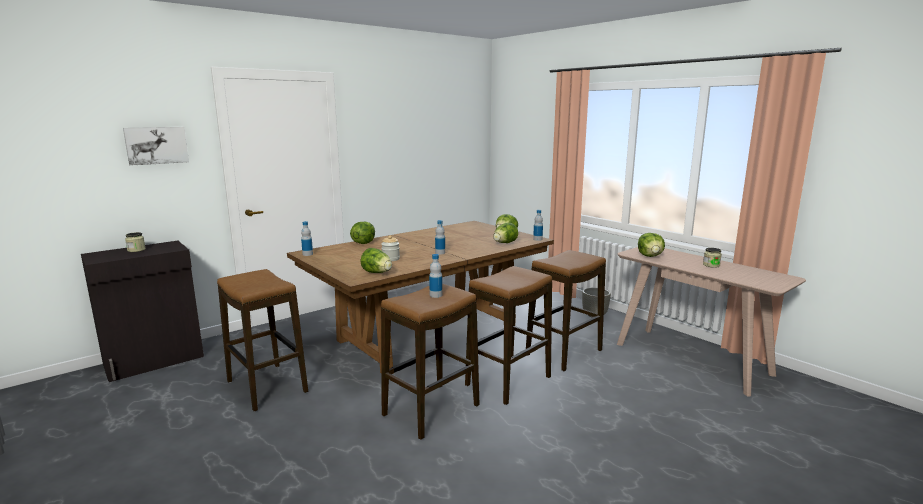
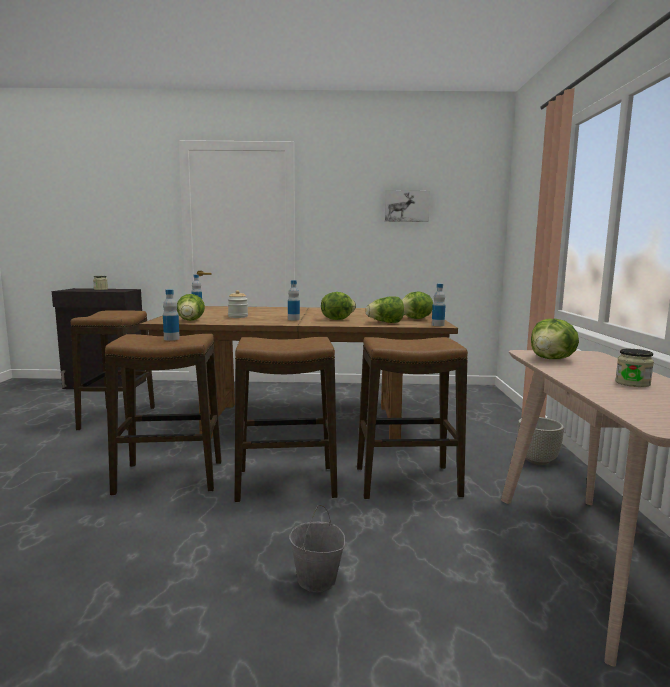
camera: 40 degrees right, 5 degrees down
(156, 145) = (132, 207): picture -> picture (406, 206)
(363, 243) = (262, 308): lettuce -> lettuce (337, 319)
(622, 421) = (317, 580): none -> grey bucket

